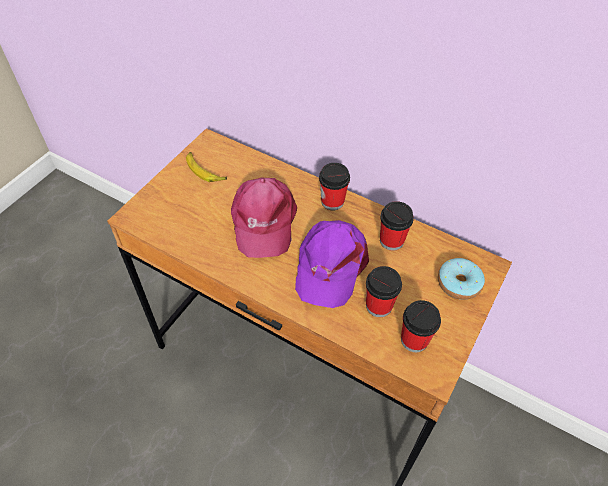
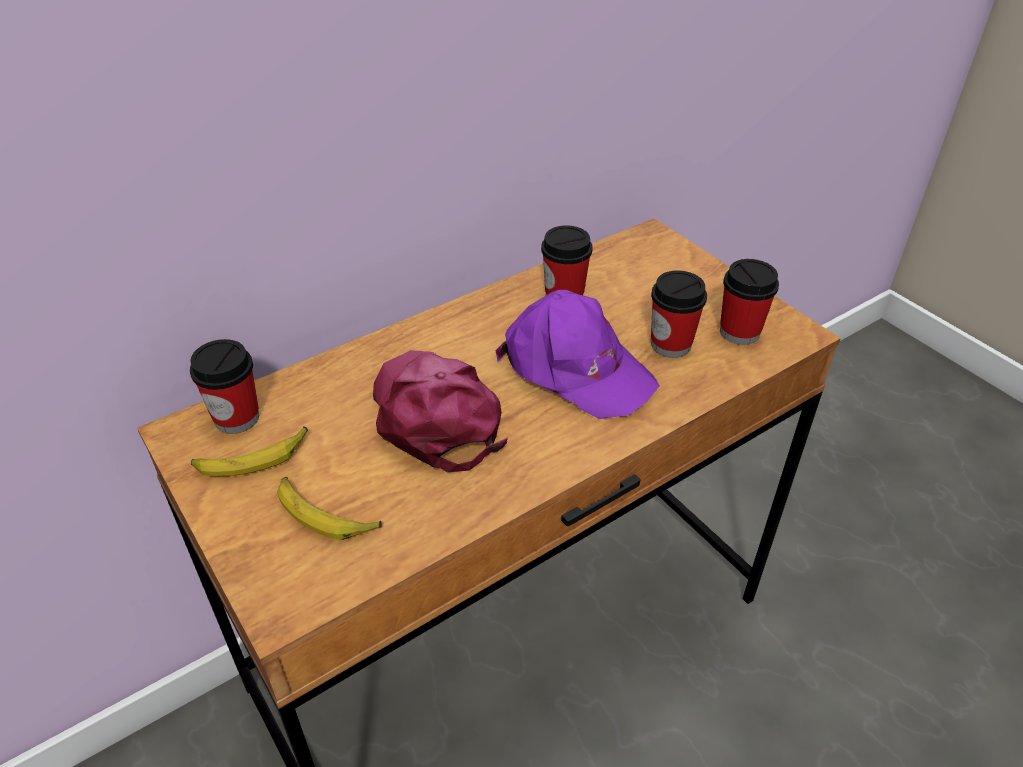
camera: 65 degrees left, 10 degrees down
(183, 208) = (325, 515): none -> banana
(263, 221) = (436, 415): pink cap -> pink cap turned 135 degrees counterclockwise
(332, 201) = (451, 327): cup -> cup (236, 418)
(458, 283) = (667, 266): donut -> none

